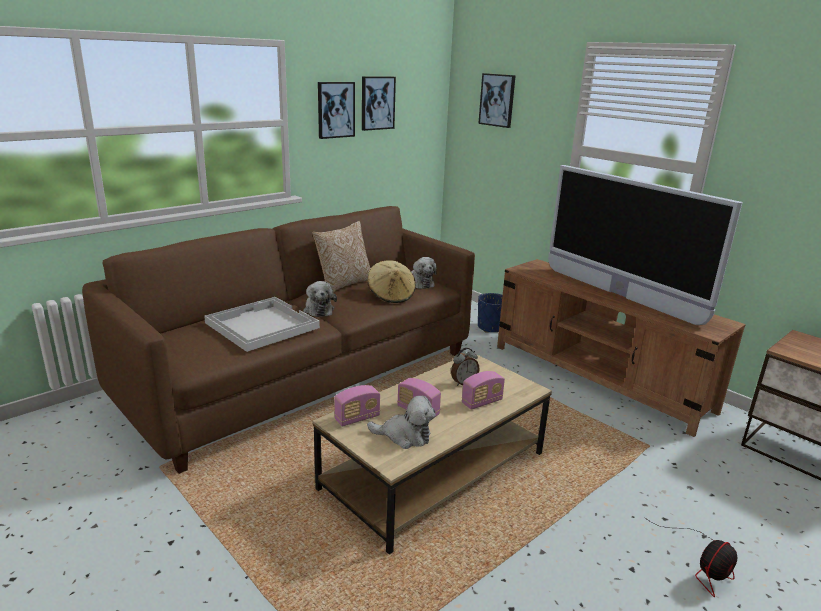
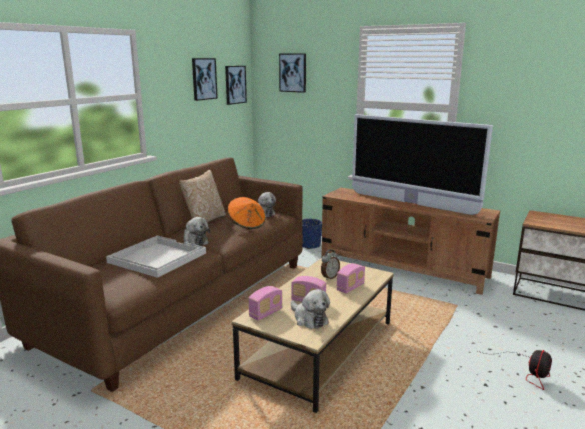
camera: 15 degrees left, 5 degrees down
(335, 110) = (175, 85): picture -> picture (235, 84)
(391, 296) = (247, 224): beige hat -> orange hat
(405, 436) = (309, 319): plush toy -> plush toy turned 60 degrees clockwise

